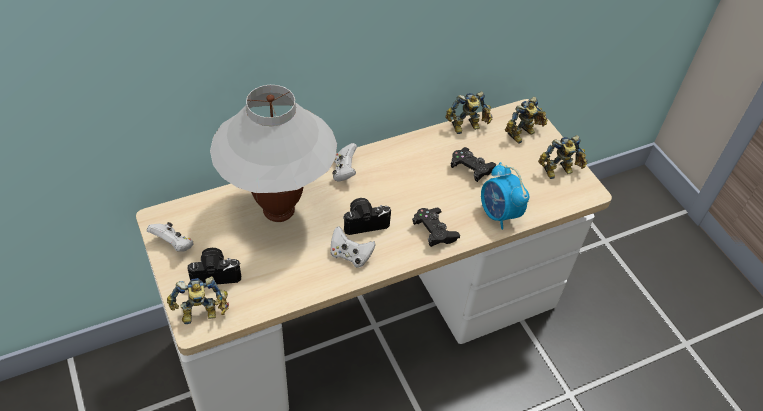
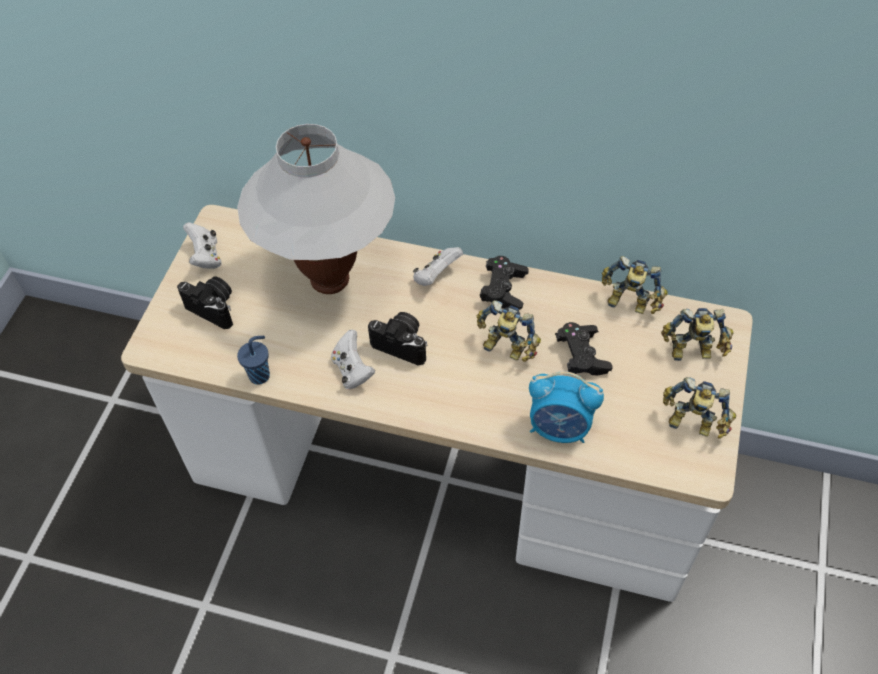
camera: 45 degrees right, 5 degrees up
(201, 315) = (165, 340): toy robot -> toy robot (505, 349)
(293, 295) = (260, 375): none -> blue cup
(434, 232) = (464, 401): black game controller -> black game controller (503, 290)
(498, 214) = (559, 428): alarm clock -> alarm clock turned 90 degrees counterclockwise

